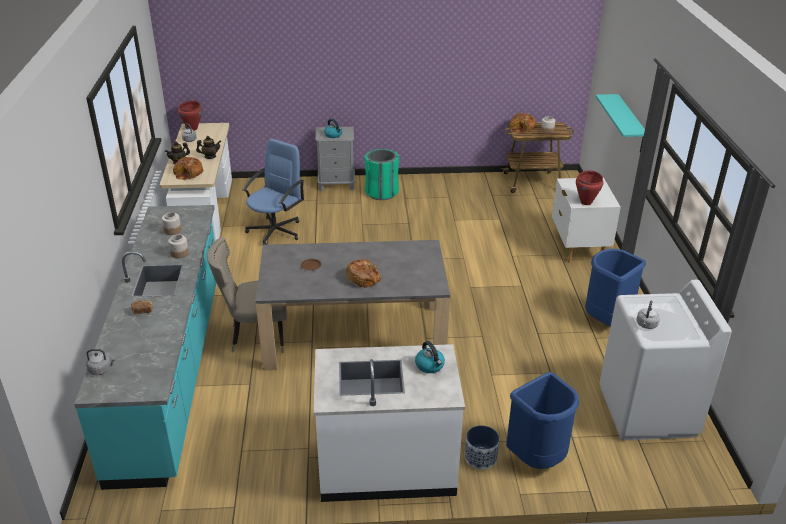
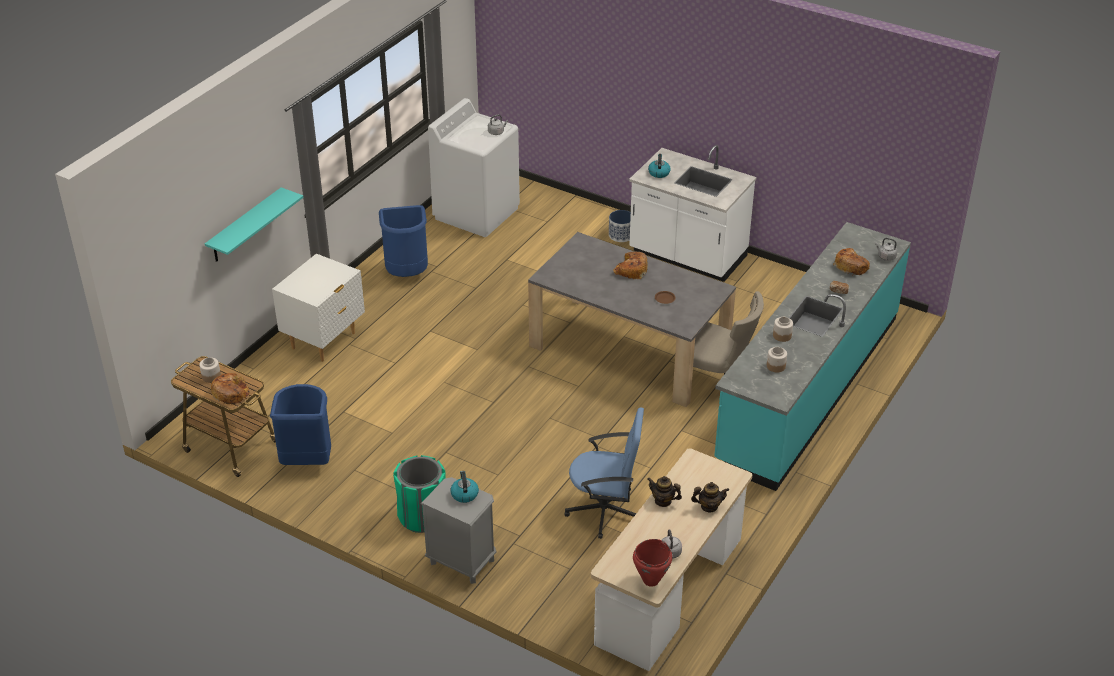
camera: 145 degrees left, 5 degrees up
(189, 174) = (708, 478): bread -> bread (851, 266)
(275, 231) = (605, 511): blue office chair -> blue office chair turned 150 degrees counterclockwise
(537, 459) = (585, 221): blue trash can -> blue trash can (307, 461)
(586, 202) = (337, 269): red cooking pot -> none

